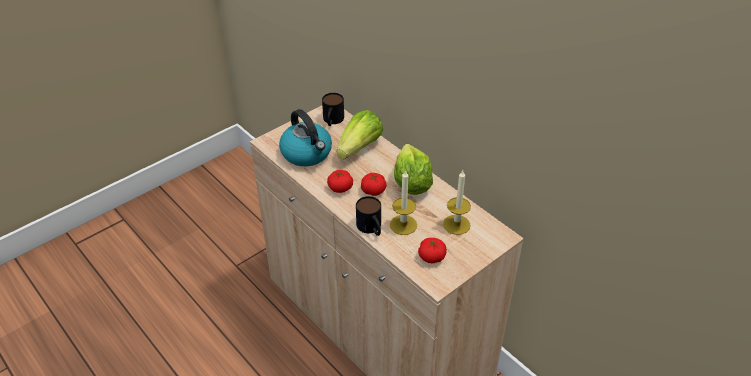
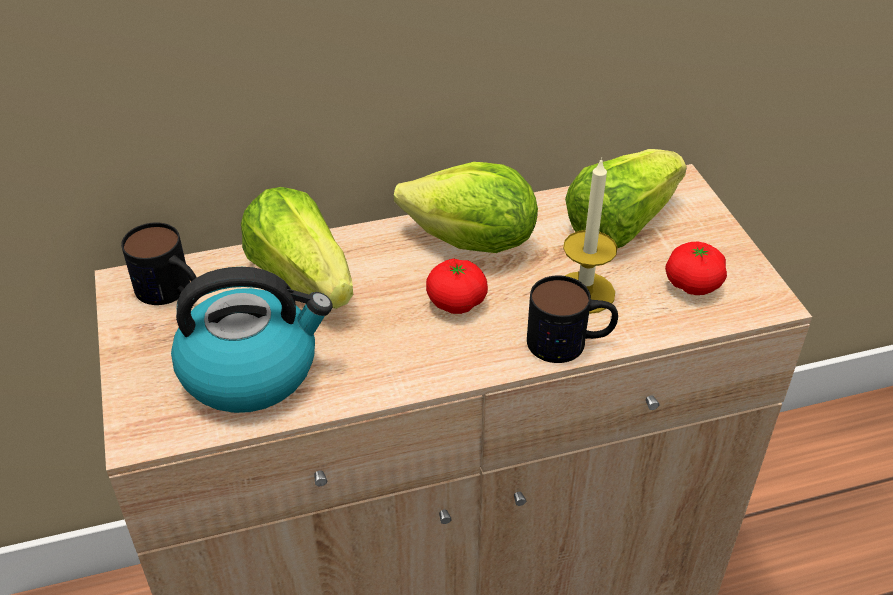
camera: 65 degrees left, 0 degrees up
(340, 188) = (413, 350): tomato -> none
(456, 224) = (620, 224): candle -> lettuce

